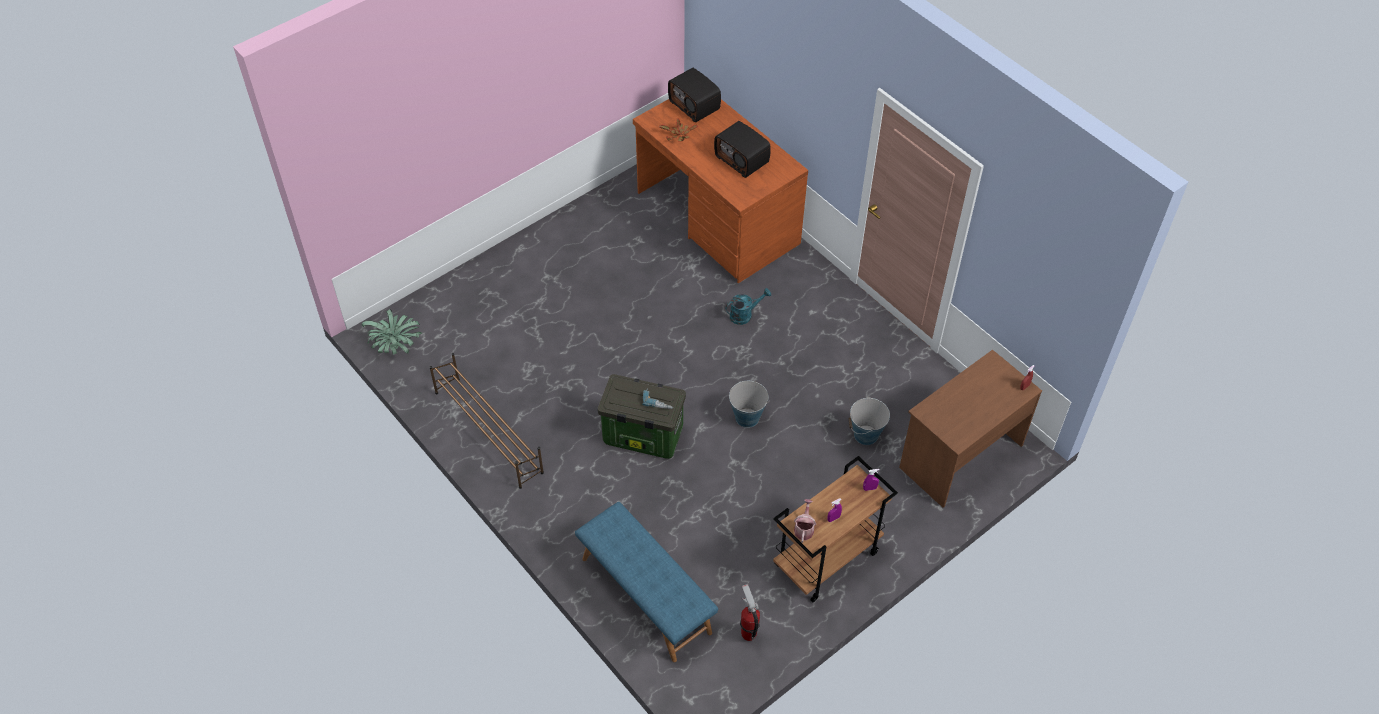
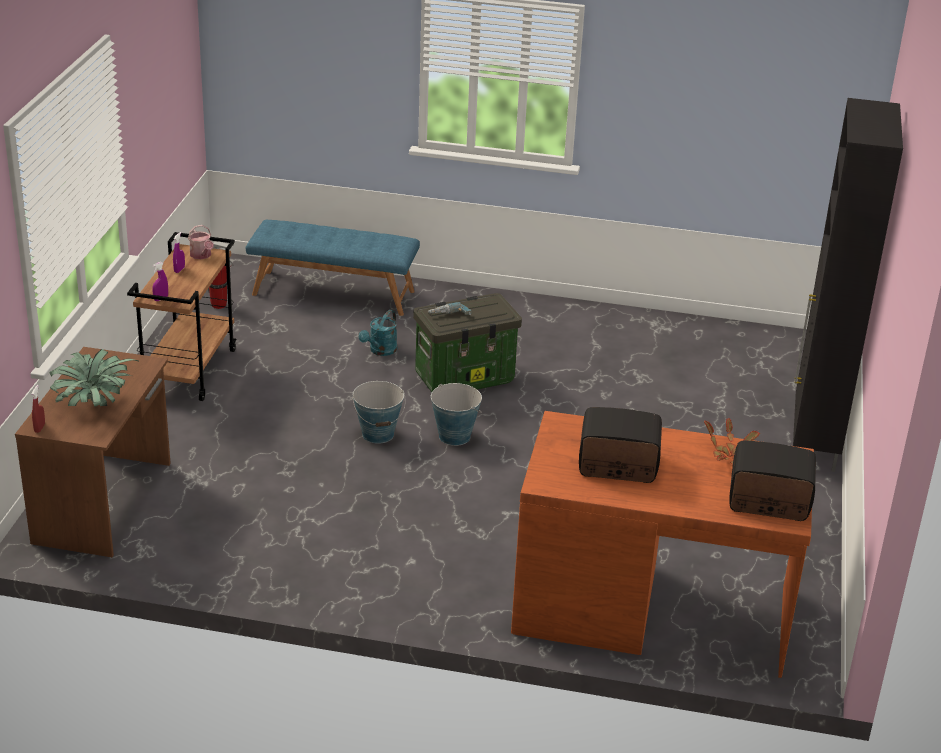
camera: 140 degrees right, 20 degrees down
(396, 346) = (782, 341): potted plant -> potted plant (93, 405)
(488, 431) = (607, 325): brown shoe rack -> none
(497, 261) = (814, 442): none -> black cabinet
(744, 315) = (487, 520): turquoise watering can -> turquoise watering can (380, 351)
(866, 435) = (232, 474): bucket -> bucket (454, 436)

